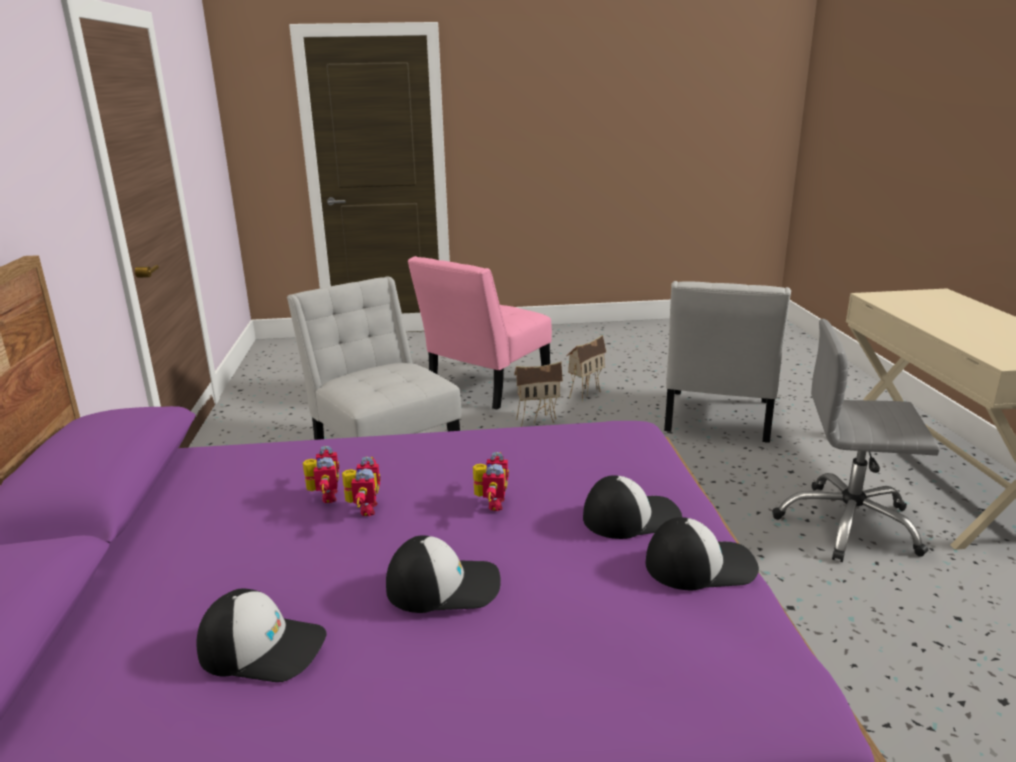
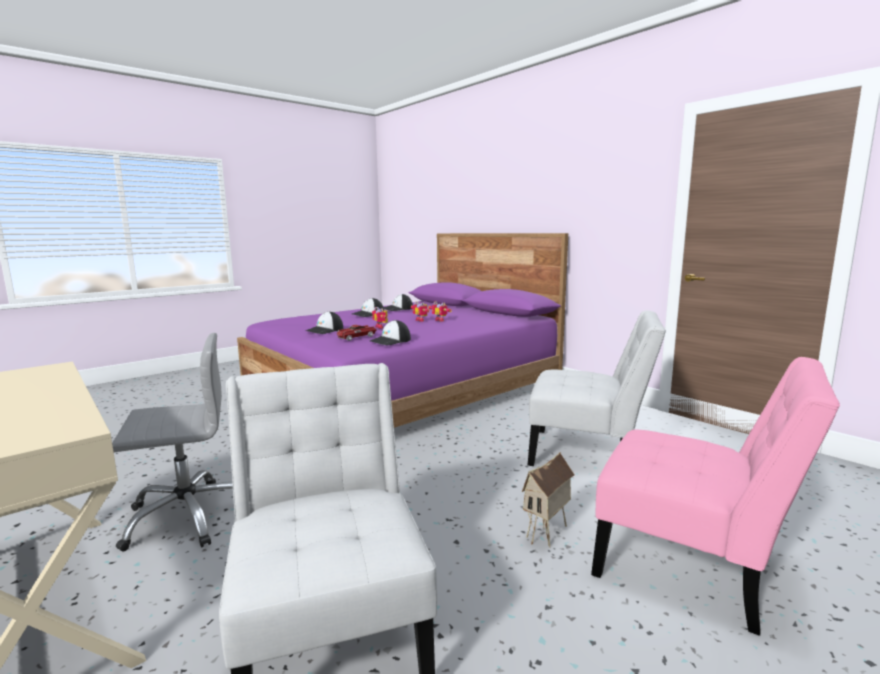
camera: 145 degrees right, 10 degrees down
(484, 387) = (692, 567): pink chair -> pink chair turned 120 degrees clockwise
(584, 393) = (565, 616): toy house -> none
(591, 457) = (356, 337): none -> toy car
(700, 564) = (294, 327): cap -> cap (390, 341)

